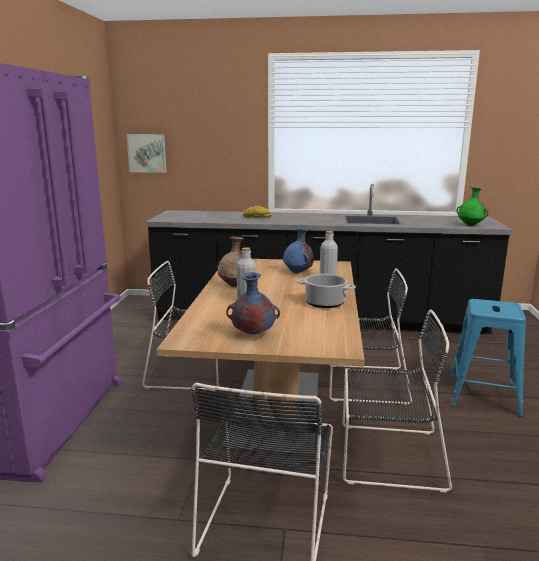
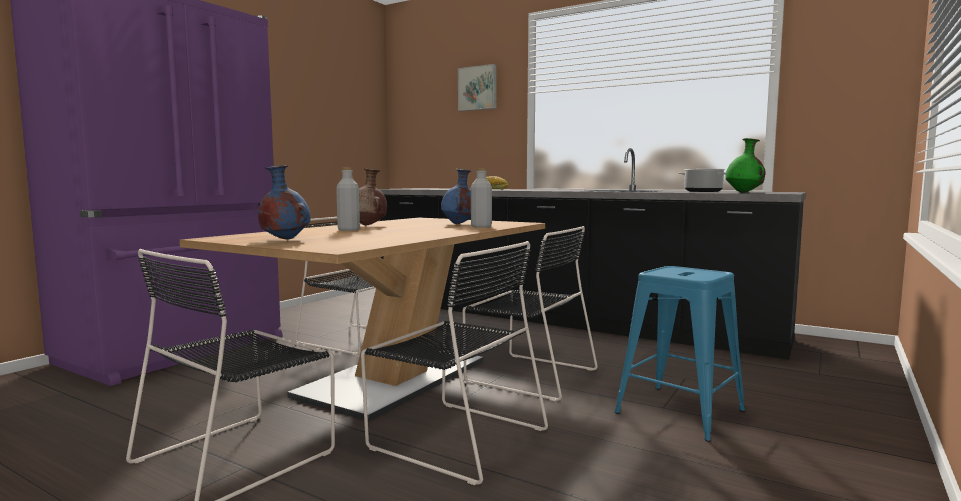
camera: 25 degrees right, 10 degrees down
(147, 153) = (413, 131): picture -> picture (478, 88)
(324, 303) = (420, 234): cooking pot -> cooking pot (702, 191)

